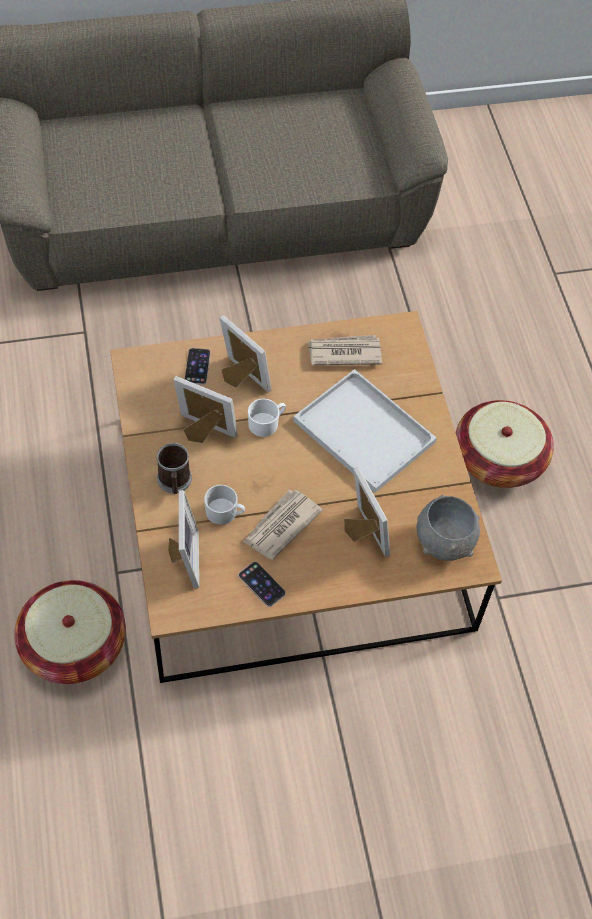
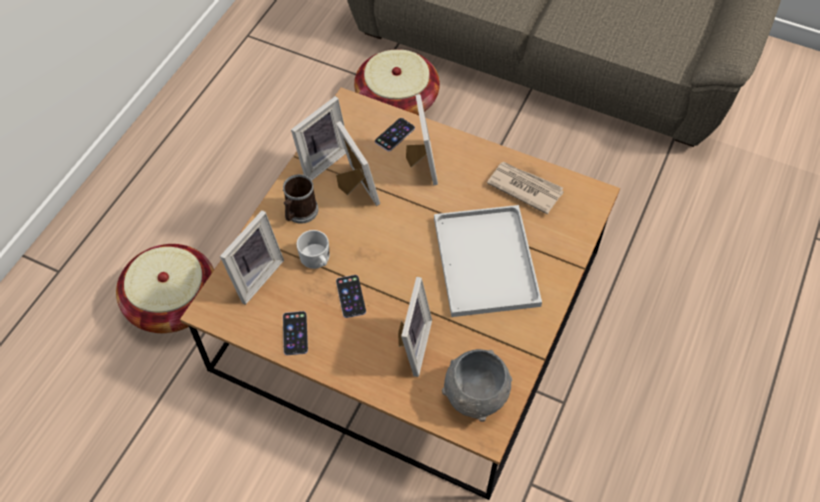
camera: 40 degrees right, 0 degrees up
(151, 425) = (320, 159): none -> picture frame
(267, 423) = (411, 209): white mug -> none
(281, 526) = (350, 296): newspaper -> phone
(498, 459) = (629, 366): basket -> basket (397, 101)

